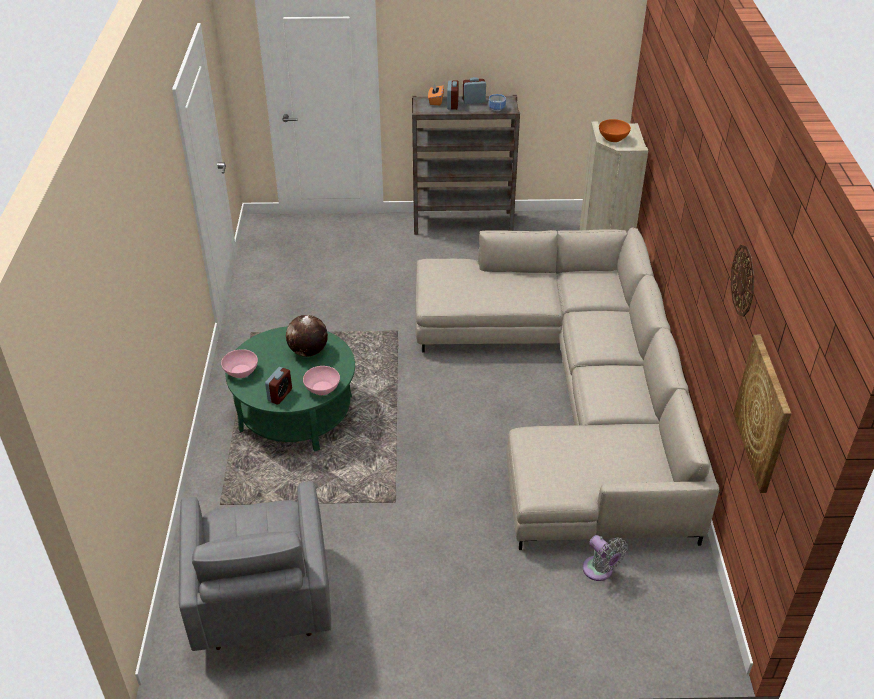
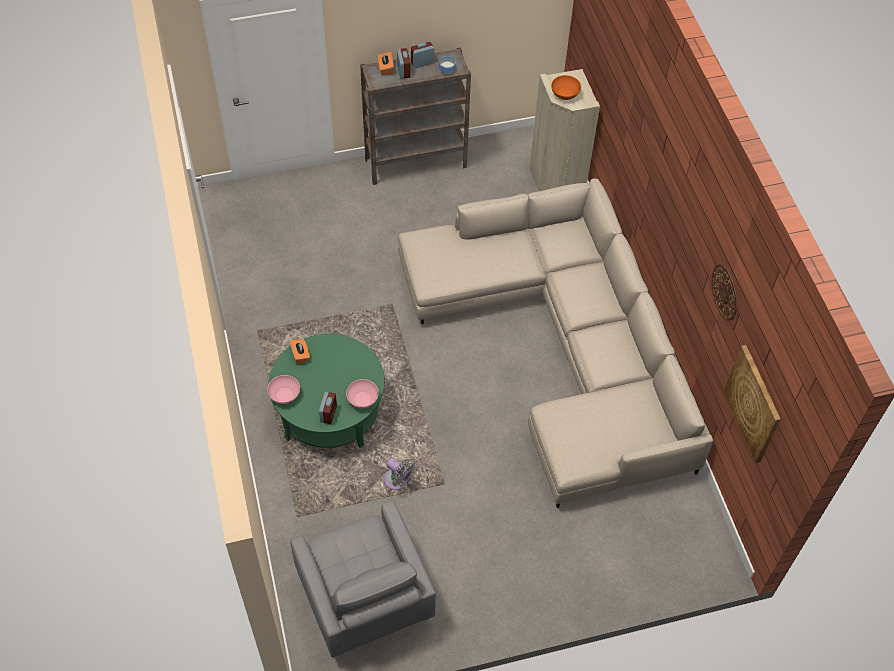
camera: 15 degrees left, 15 degrees up
(273, 340) = (300, 355): none -> orange tissue box
(308, 351) = (336, 362): globe -> none
(600, 571) = (624, 514): grey fan -> grey fan (398, 481)

